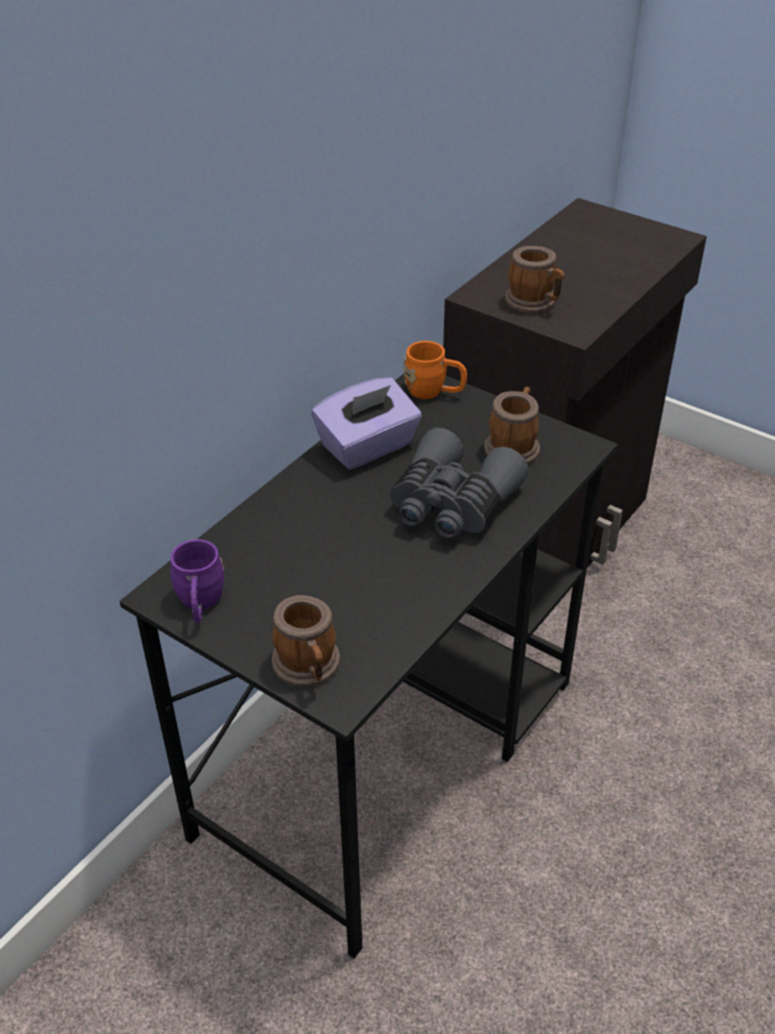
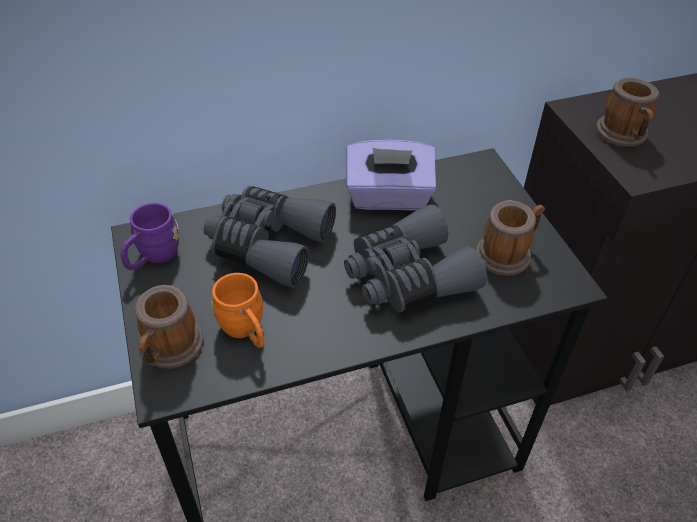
camera: 35 degrees right, 5 degrees up
(300, 538) = (268, 244): none -> grey binoculars
(434, 392) = (484, 177): orange mug -> orange mug (246, 331)

